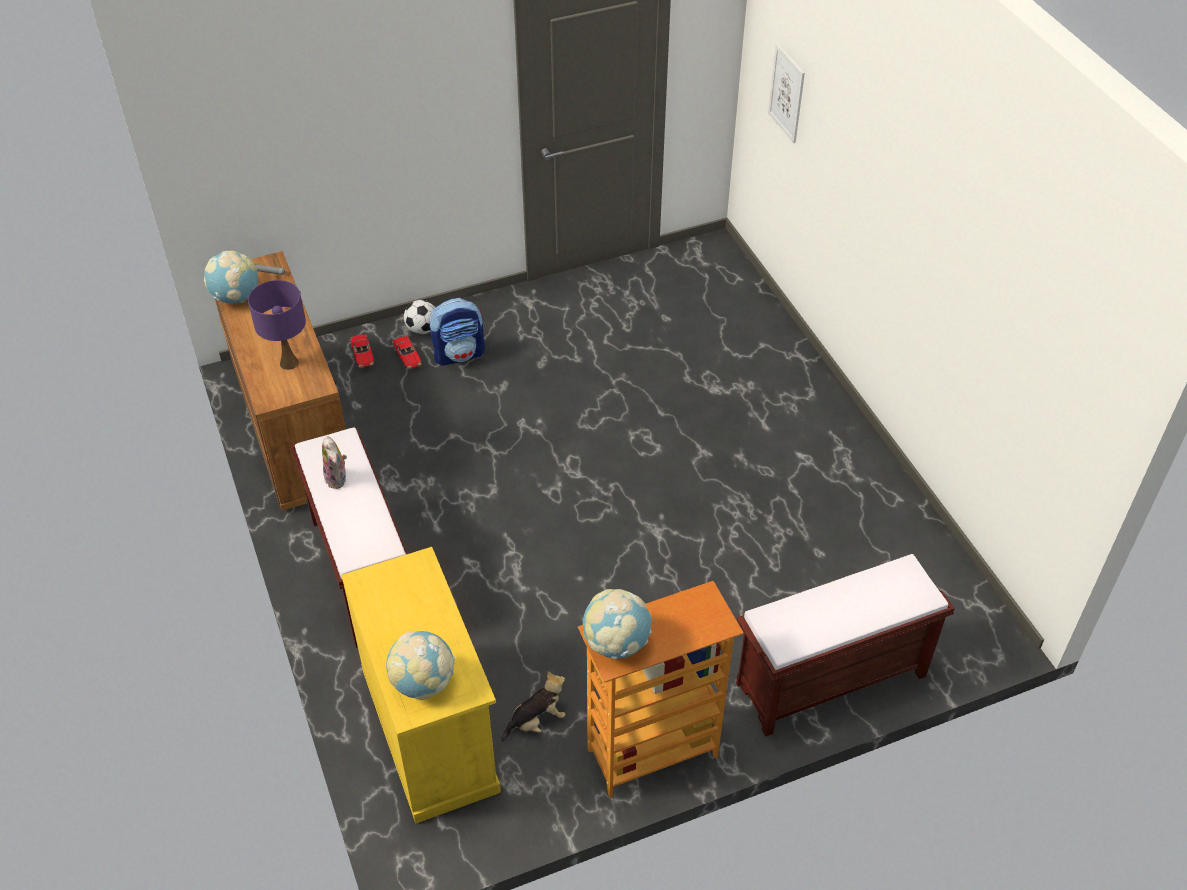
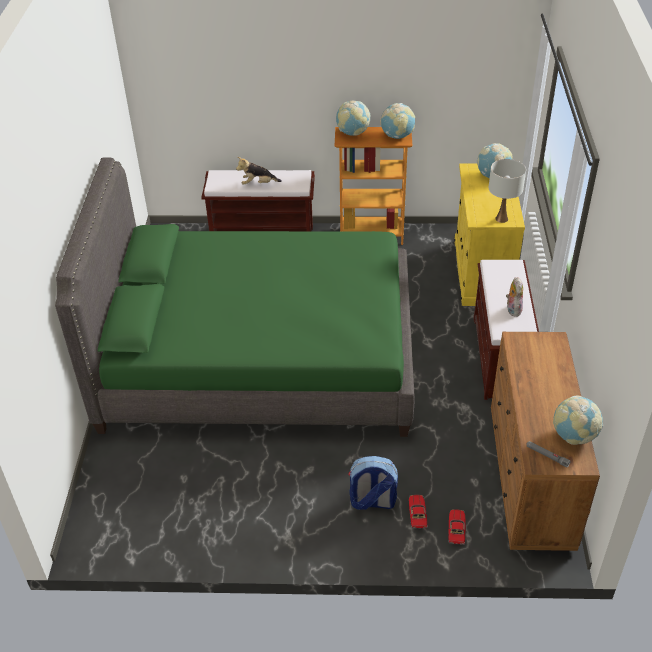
camera: 155 degrees left, 5 degrees down
(289, 363) = (535, 362): purple table lamp -> none
(383, 580) = (501, 219): none -> white table lamp
(422, 329) = (394, 539): football -> none
(536, 721) = (423, 261): plush toy -> plush toy (258, 184)
(681, 467) = (259, 359): none -> green bed
(700, 624) = (353, 133): none -> globe
(786, 93) = (27, 339): picture -> none

